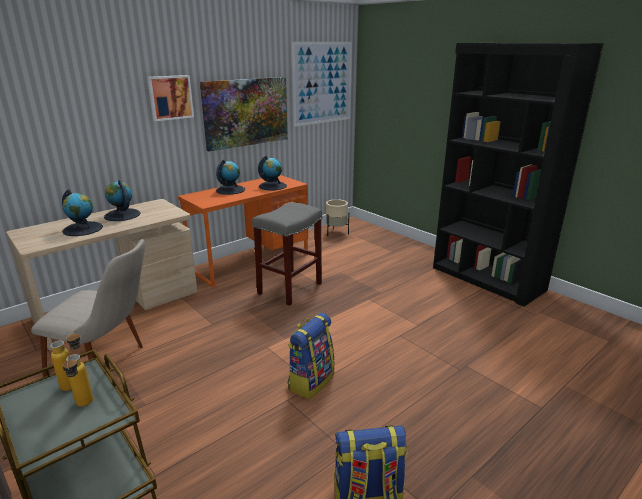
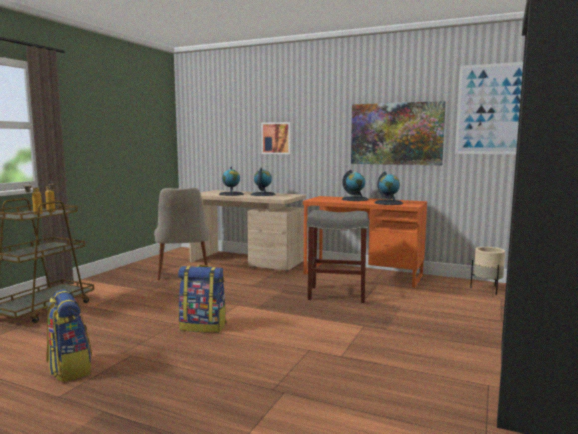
camera: 65 degrees right, 15 degrees down
(170, 97) = (326, 116): picture -> picture (277, 138)

